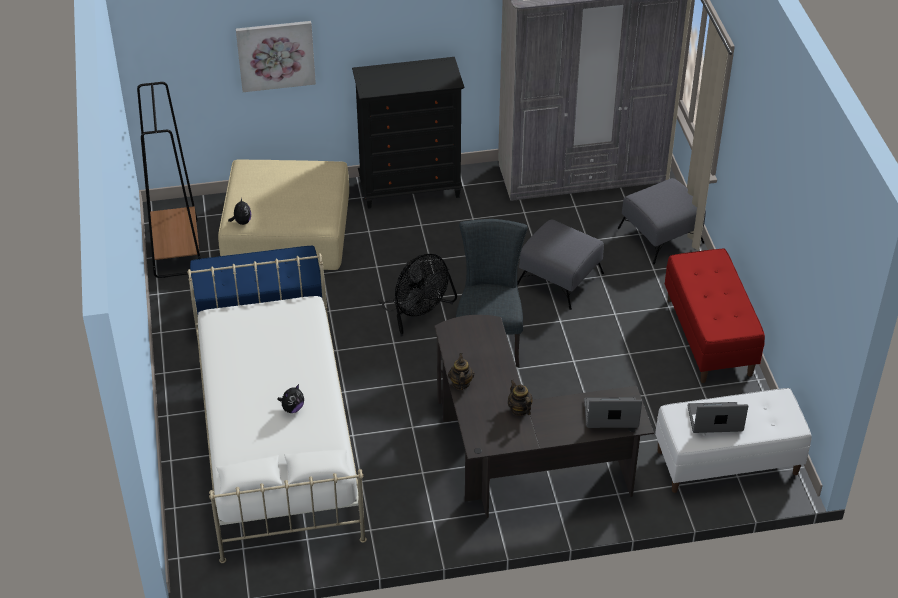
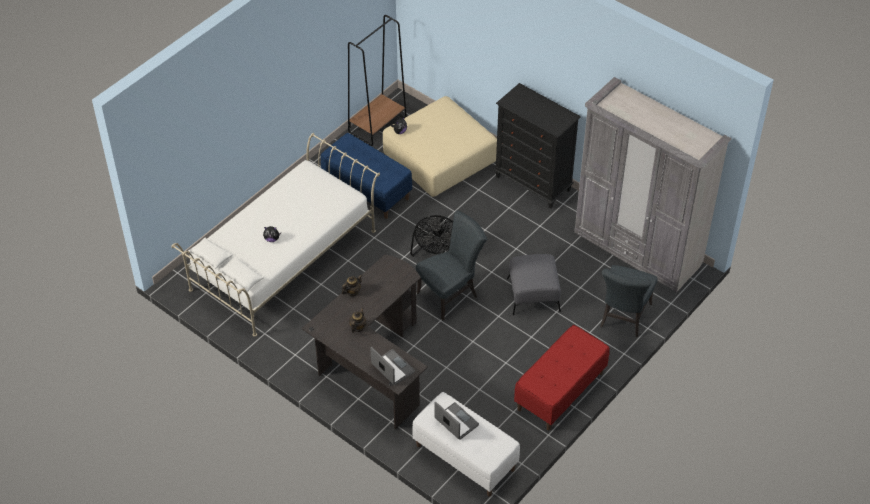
camera: 50 degrees right, 5 degrees up
(276, 55) = (479, 46): picture -> none
(660, 235) = (623, 317): grey ottoman -> grey chair

